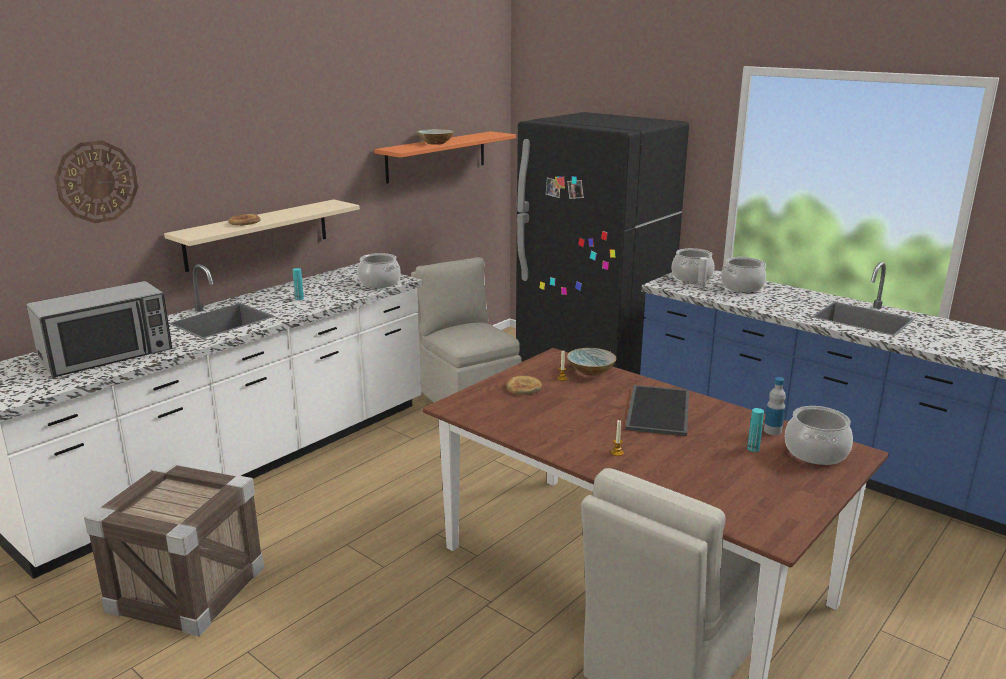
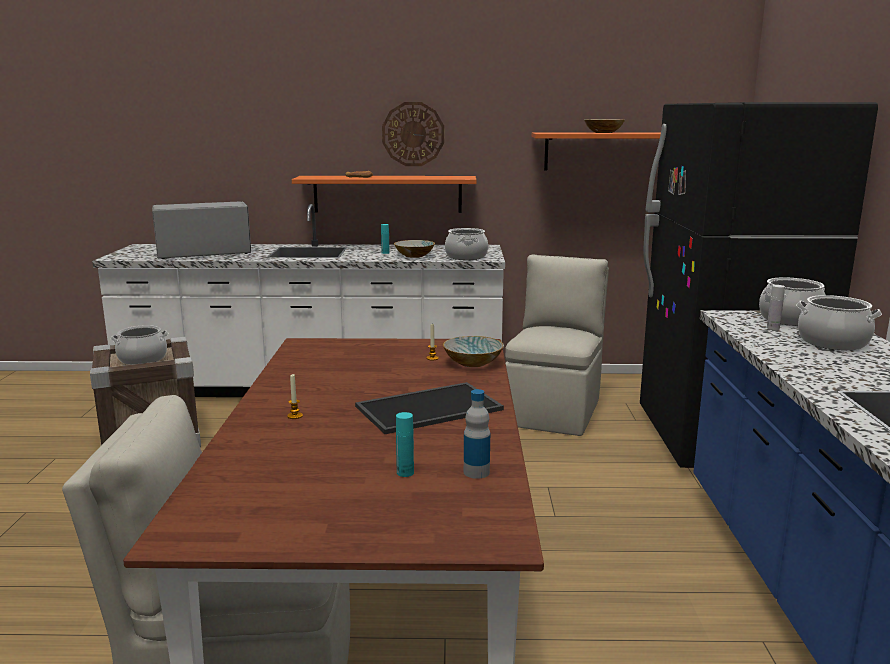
camera: 50 degrees right, 5 degrees down
(97, 181) = (249, 124): wall clock -> wall clock (413, 134)
(108, 356) = (203, 253): microwave -> microwave turned 150 degrees clockwise
(257, 234) = (387, 194): beige shelf -> orange shelf
(336, 294) = (414, 256): none -> bowl
(524, 388) = (383, 353): bread -> none
(815, 452) = (454, 510): cooking pot -> cooking pot (142, 359)

